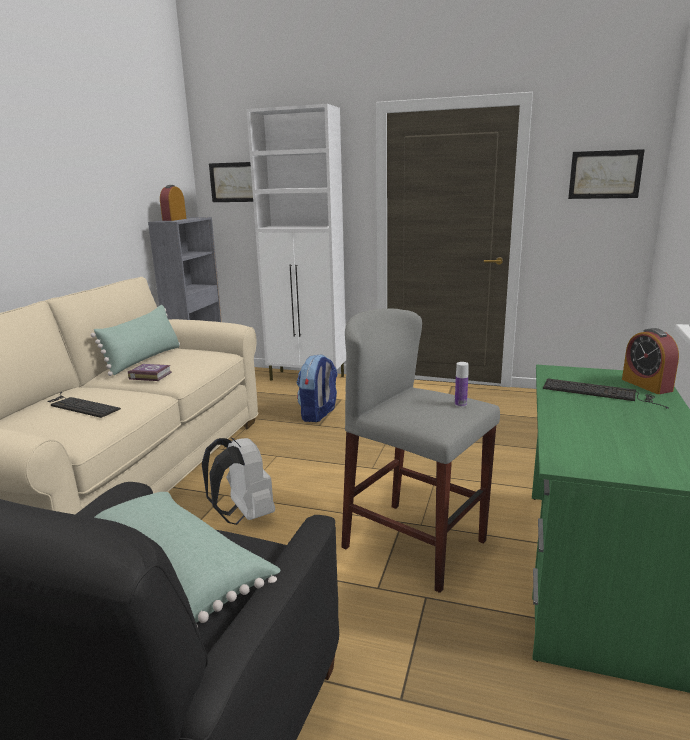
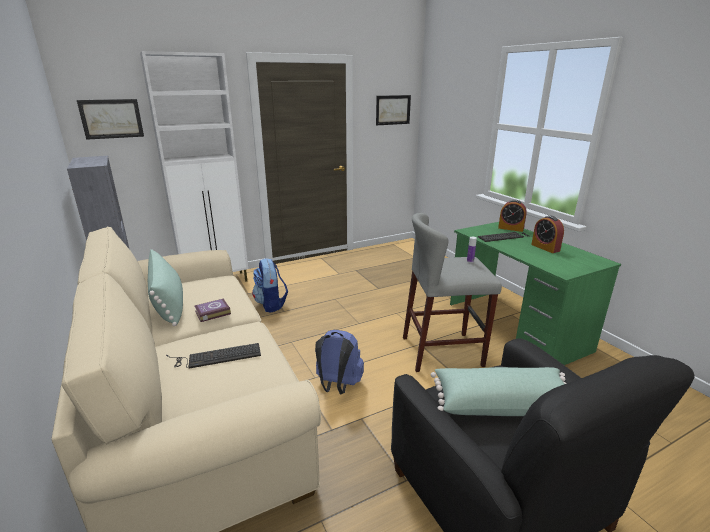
camera: 45 degrees left, 5 degrees up
(174, 219) = (85, 162): alarm clock -> alarm clock (545, 248)
(244, 515) = (338, 386): white backpack -> blue backpack

